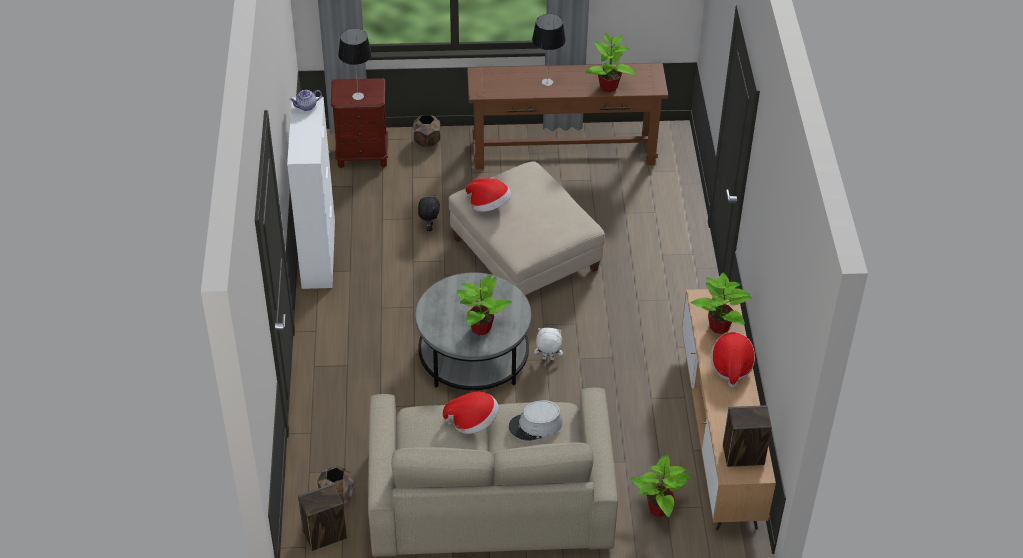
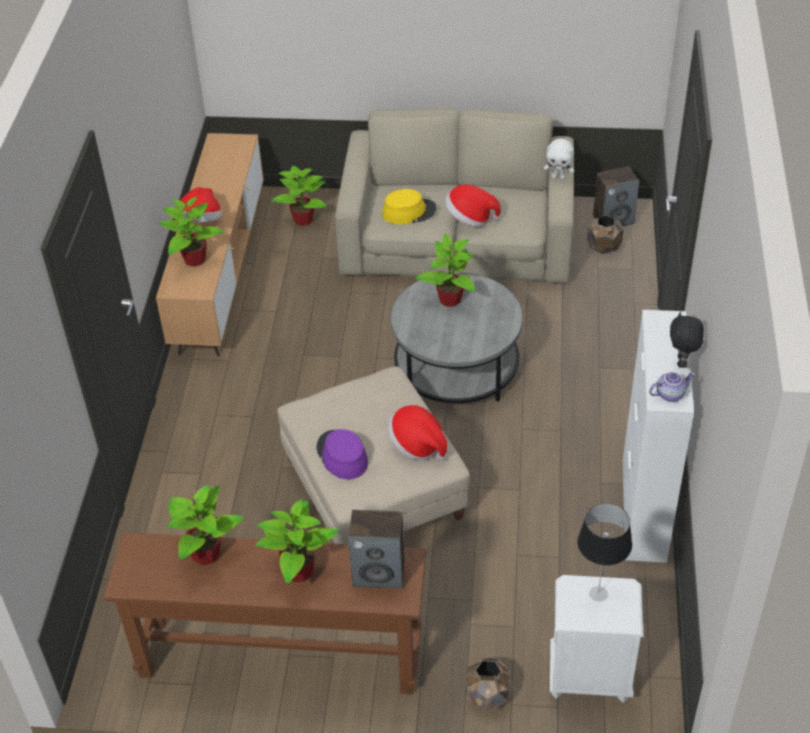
camera: 170 degrees left, 0 degrees up
(362, 155) = (589, 676): brown nightstand -> white nightstand
(429, 227) = (495, 538): black plush toy -> black plush toy (682, 362)
(536, 425) = (409, 212): grey hat -> yellow hat
(543, 193) = (341, 455): none -> purple hat
(547, 82) = (298, 571): table lamp -> potted plant
(548, 359) = (374, 357): white plush toy -> white plush toy (558, 177)
(743, 455) = (226, 152): speaker -> speaker (379, 572)

